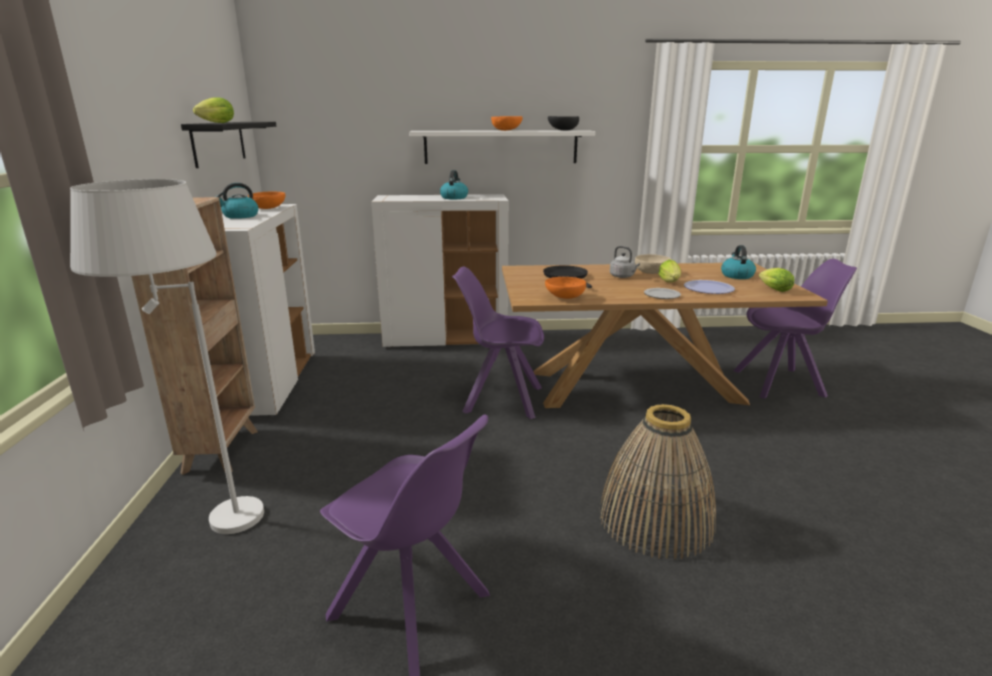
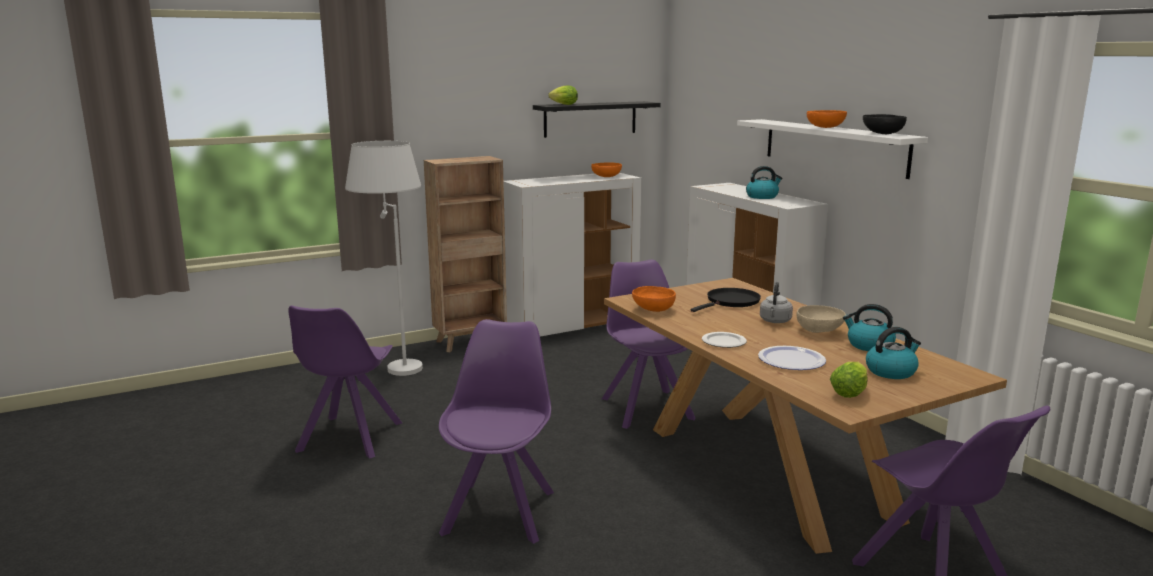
camera: 65 degrees right, 5 degrees down
(240, 216) = (566, 178): kettle -> kettle (869, 345)
(655, 519) = (500, 510): basket -> purple chair
(670, 283) = (785, 342): lettuce -> none

